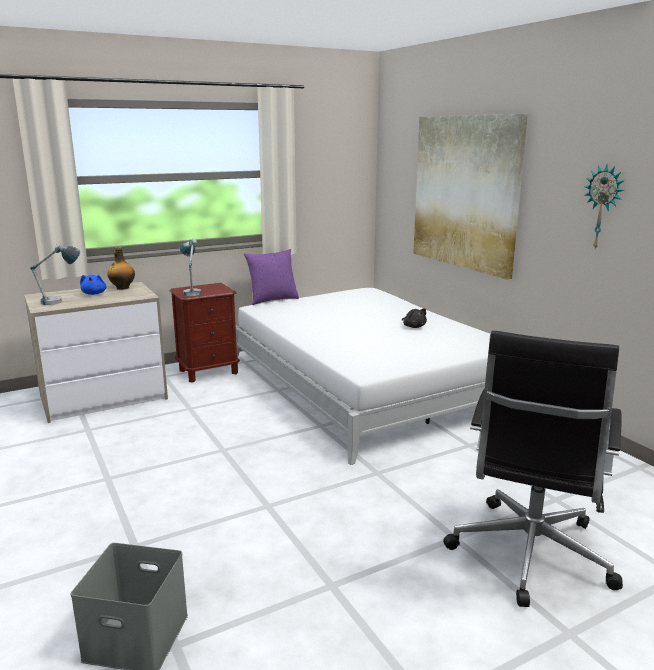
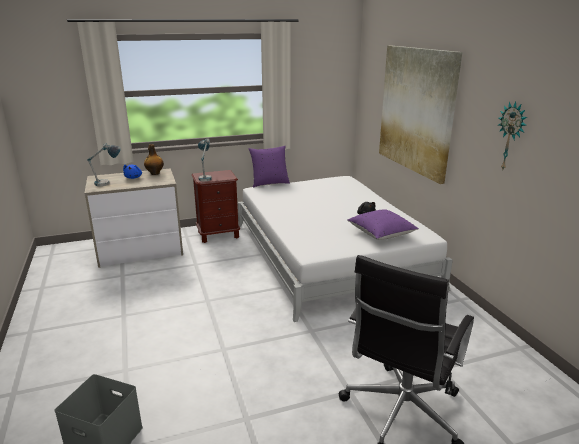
camera: 10 degrees right, 5 degrees up
(443, 345) = (381, 234): none -> purple pillow

